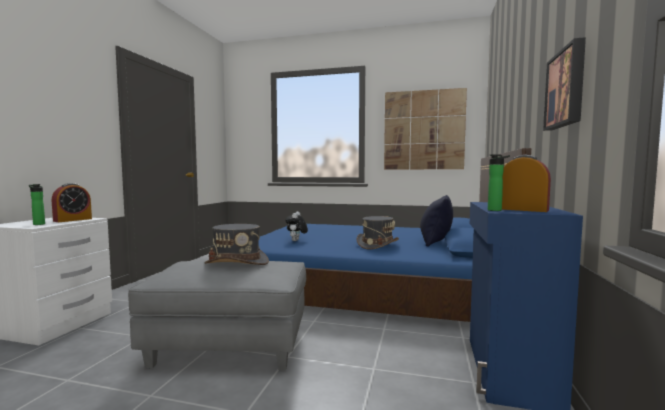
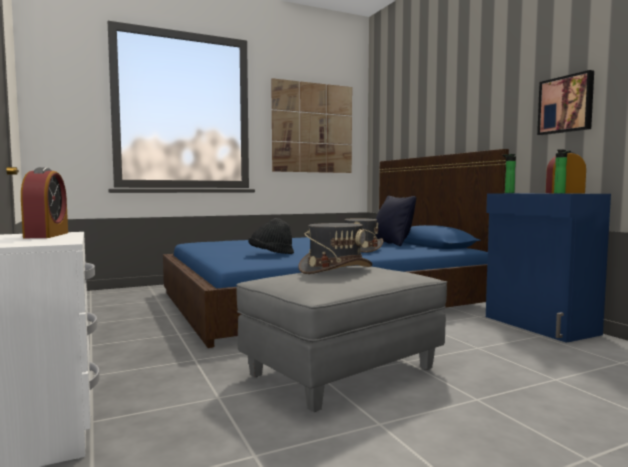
camera: 40 degrees left, 0 degrees up
(38, 224) = (34, 241): bottle -> bottle (508, 193)
(296, 241) = (271, 254): plush toy -> black hat

